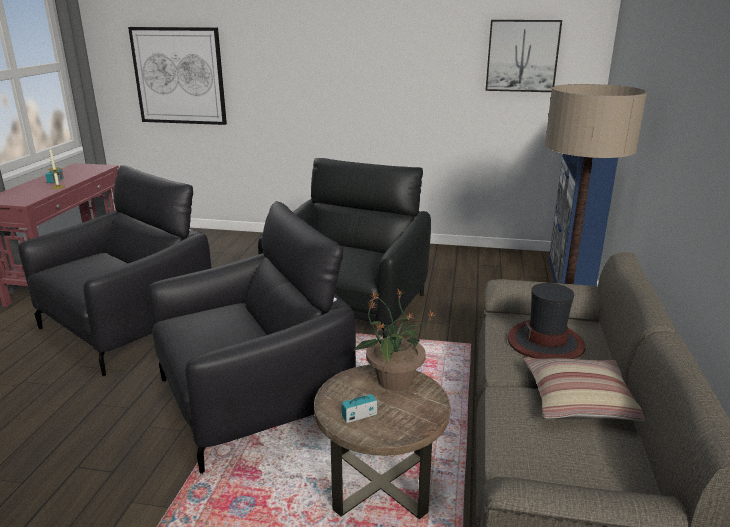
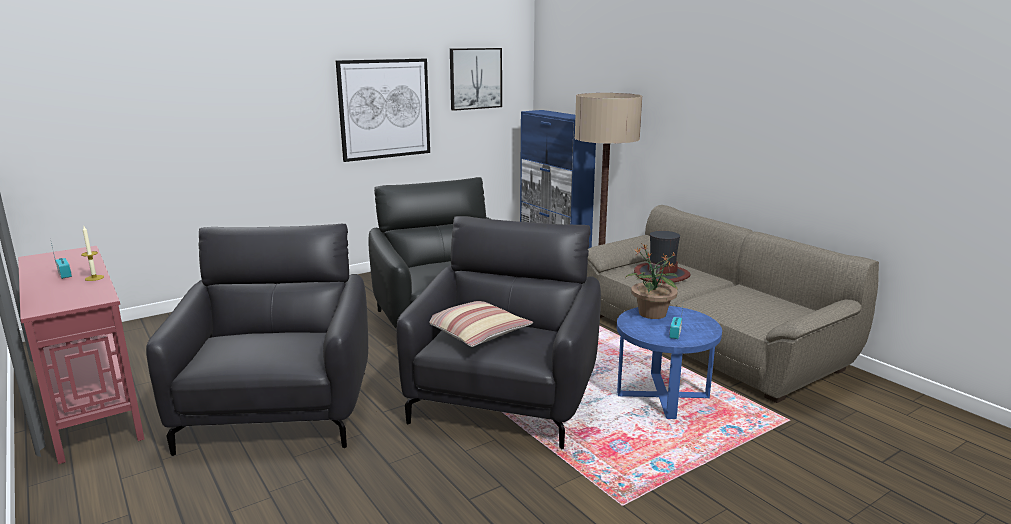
camera: 45 degrees left, 5 degrees down
(179, 76) = (116, 125): picture -> picture (384, 109)
(380, 483) = (662, 395): brown side table -> blue side table
(580, 400) = (726, 291): pillow -> pillow (476, 333)

